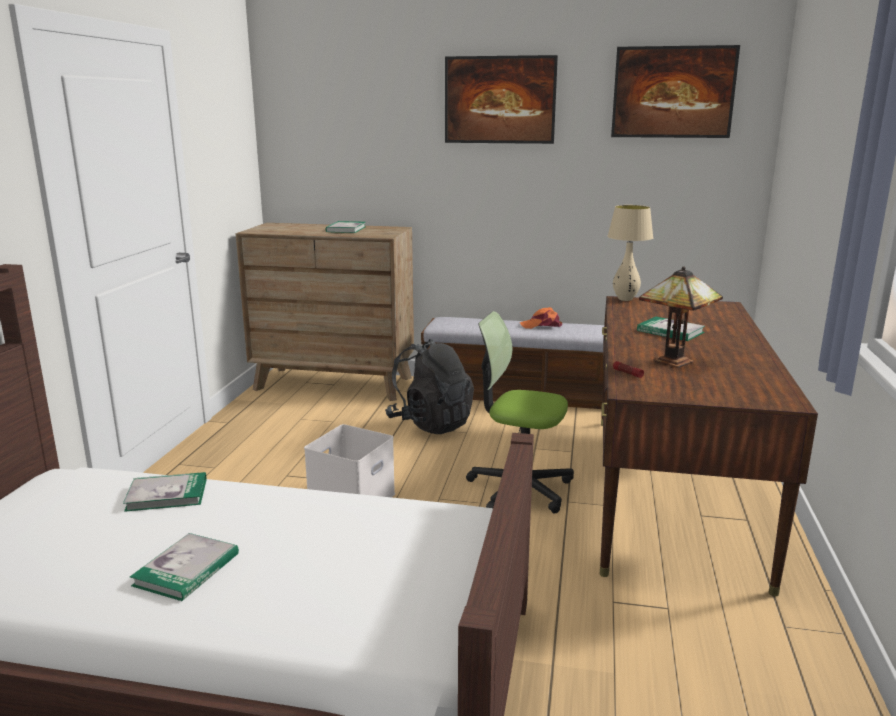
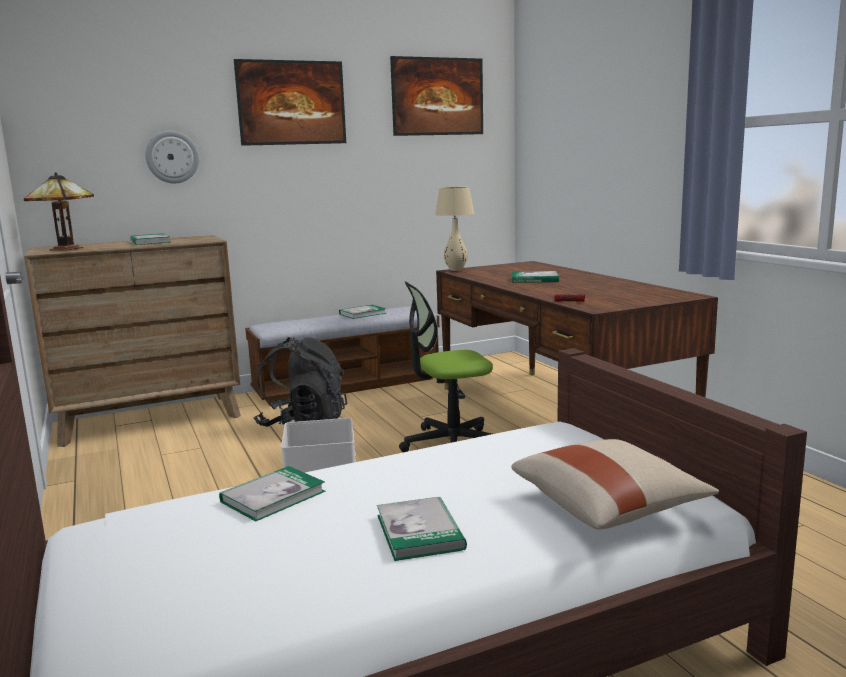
camera: 35 degrees left, 5 degrees down
(345, 618) = (609, 507): none -> beige pillow
(382, 151) = (172, 157): none -> wall clock
(541, 325) = (362, 313): orange cap -> book
(676, 362) = (581, 291): table lamp -> table lamp (69, 249)

